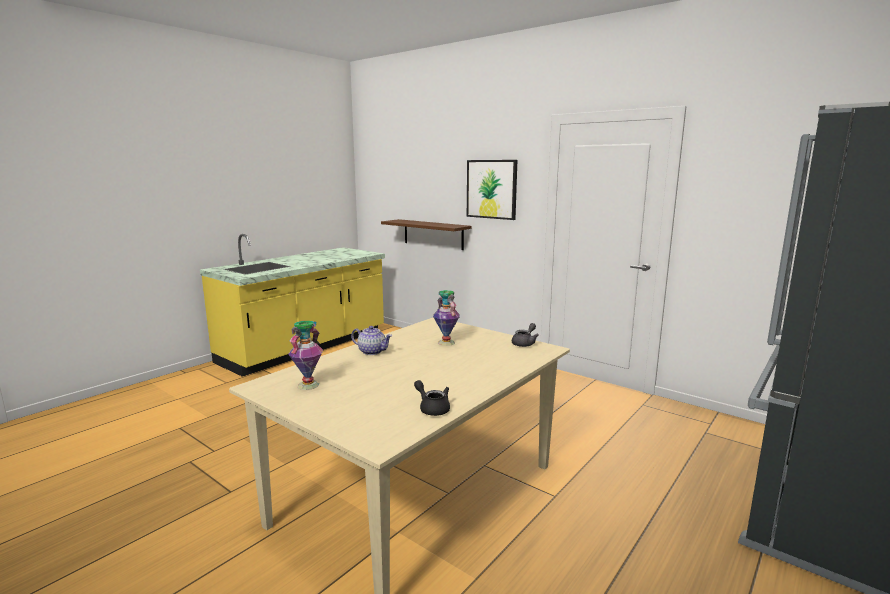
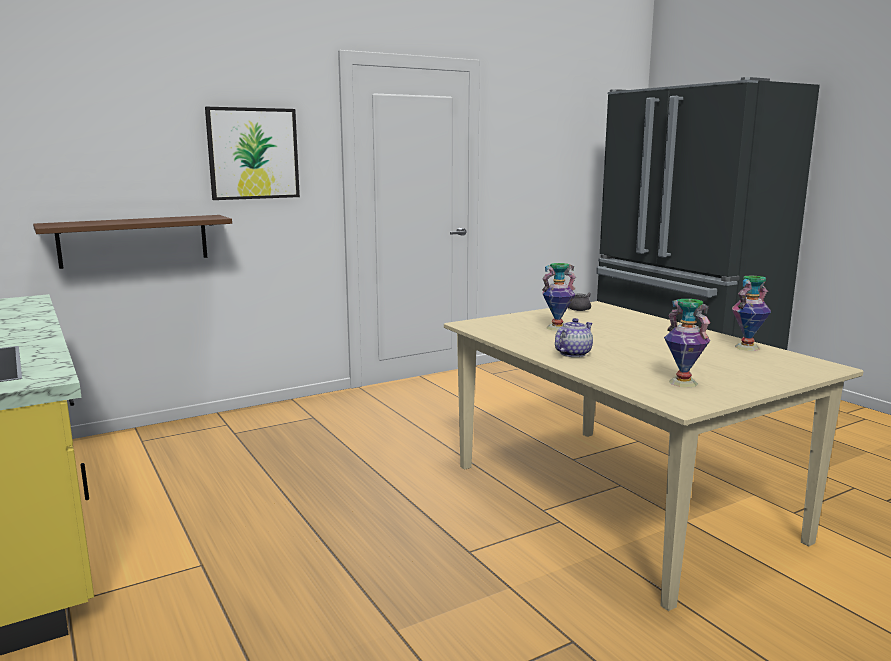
camera: 70 degrees left, 0 degrees up
(432, 408) = (747, 347): black teapot -> vase

